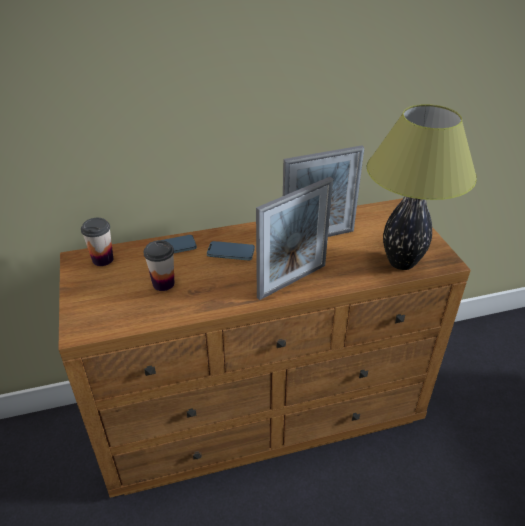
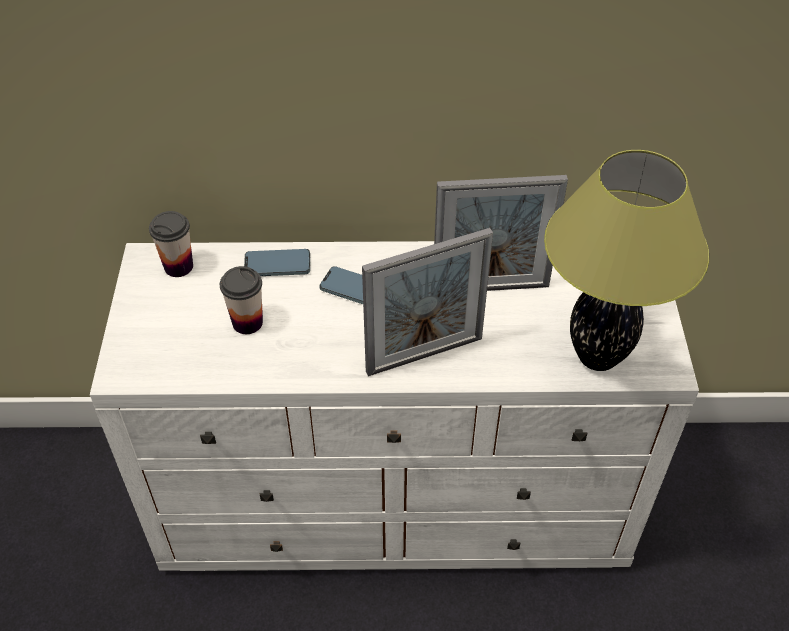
camera: 15 degrees right, 10 degrees up
(264, 413) = (397, 502): brown dresser -> white dresser

